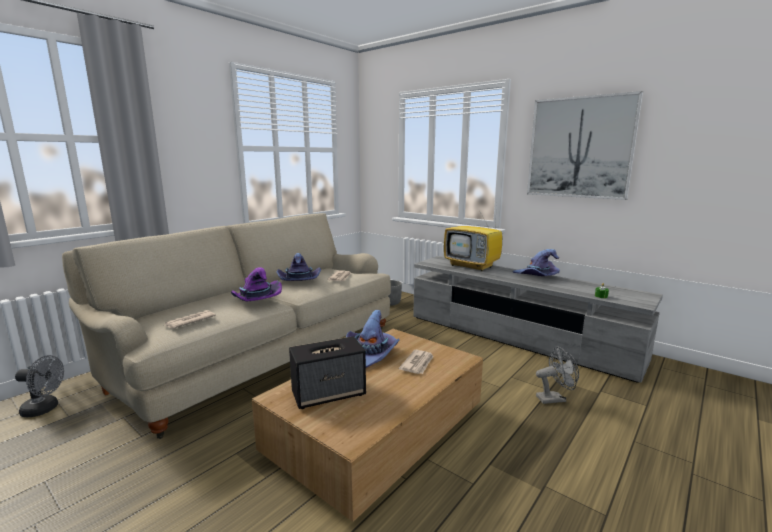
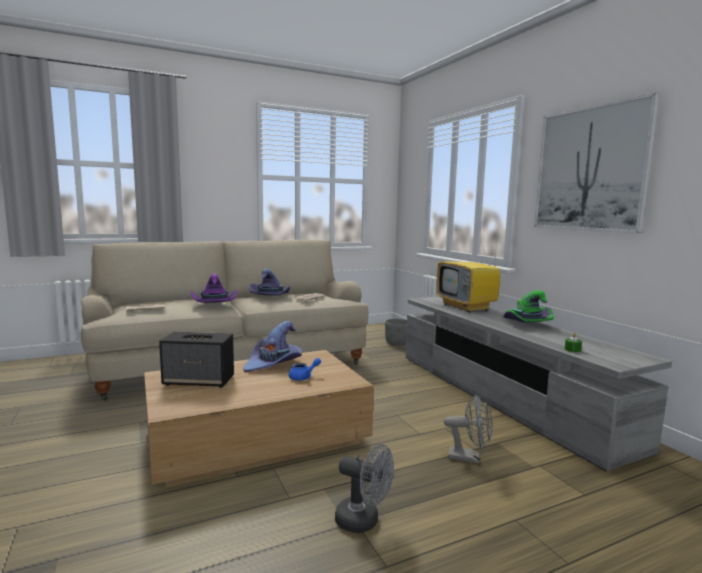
camera: 25 degrees right, 5 degrees down
(45, 409) = (63, 367): grey fan -> grey fan (363, 521)
(418, 364) = (303, 377): newspaper -> blue teapot
(536, 277) = (525, 324): purple hat -> green hat

